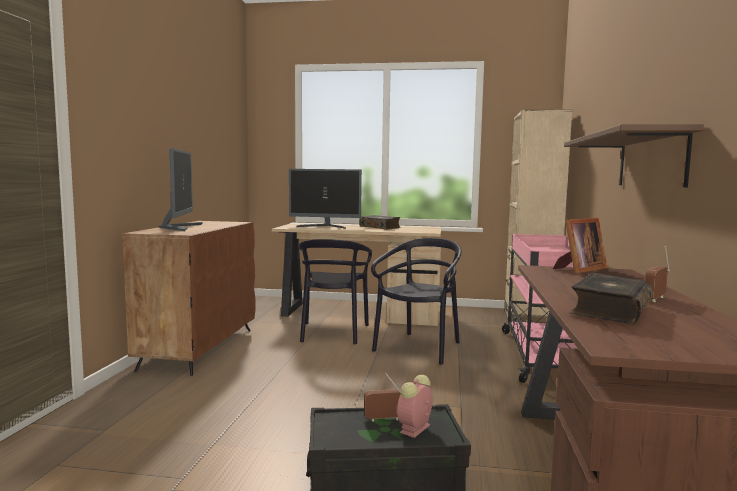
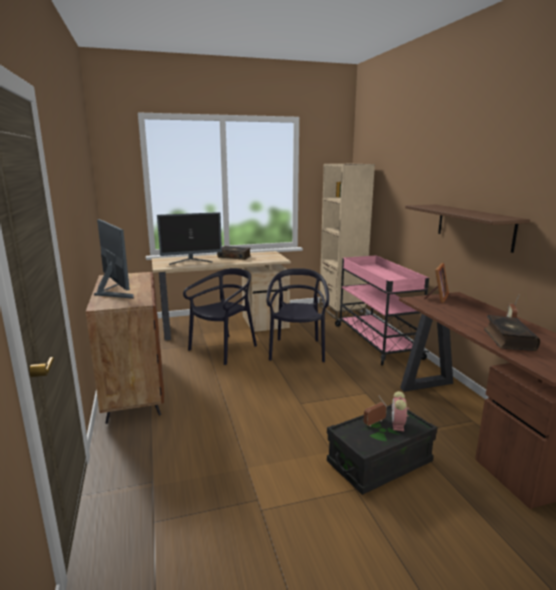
camera: 25 degrees left, 10 degrees up
(333, 333) = (223, 349): black chair -> black chair turned 120 degrees counterclockwise

